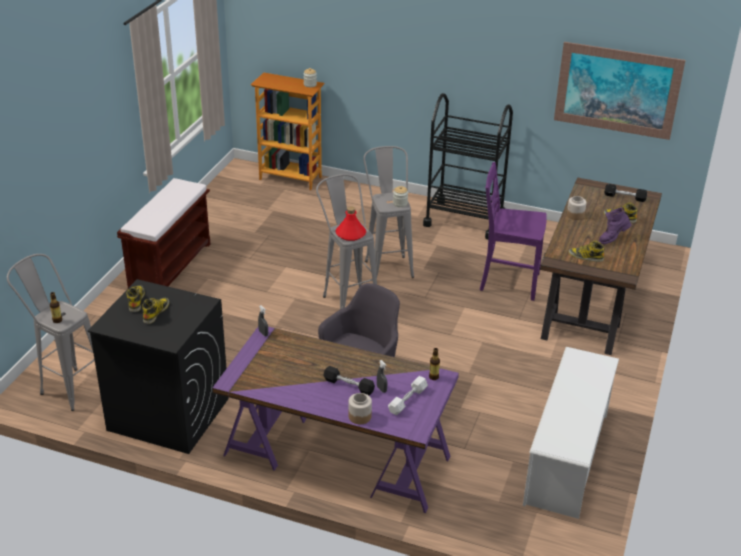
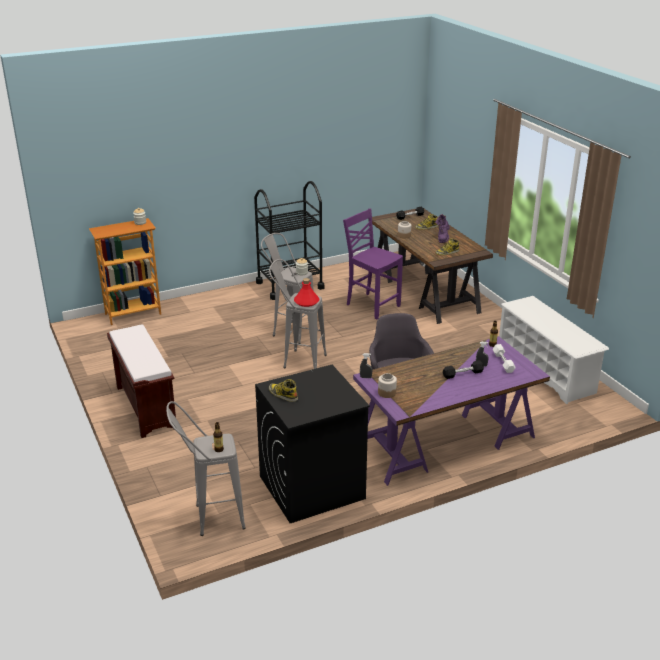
camera: 45 degrees left, 5 degrees down
(156, 312) = (310, 393): boot -> none
(360, 416) = (497, 384): jar -> jar (386, 393)
(508, 282) = (372, 305): purple chair -> purple chair turned 75 degrees clockwise
(617, 90) = (370, 147): picture -> none

